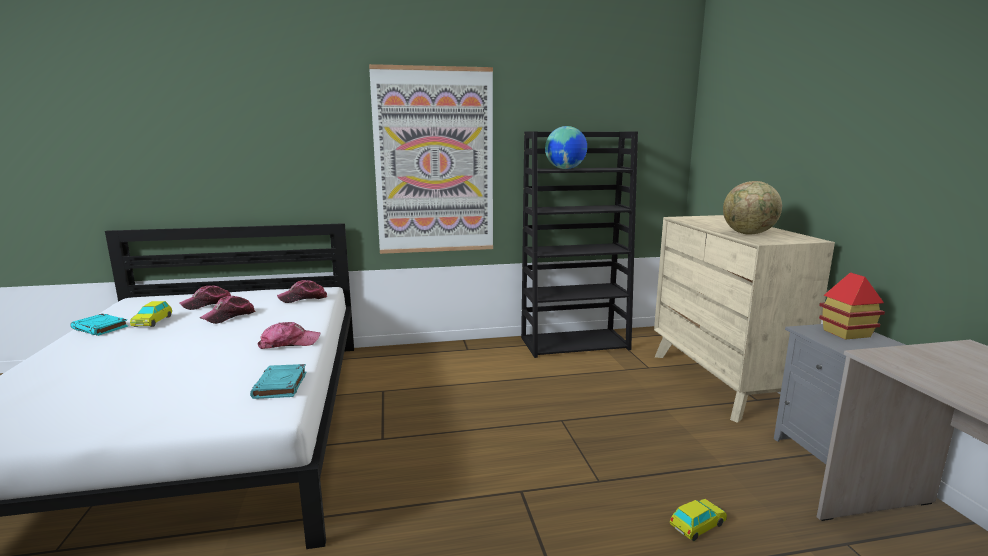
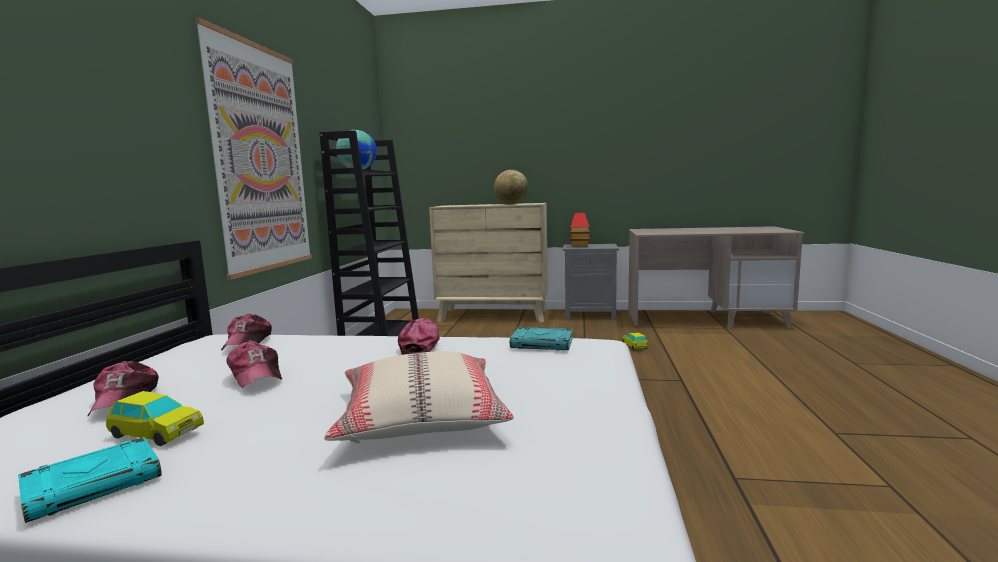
camera: 70 degrees left, 5 degrees down
(132, 370) = (420, 416): none -> beige pillow

